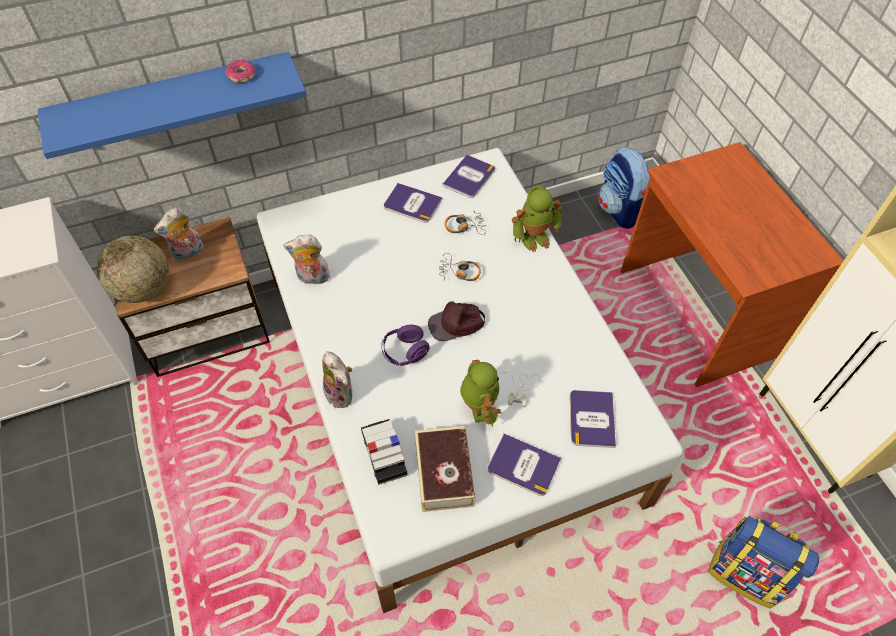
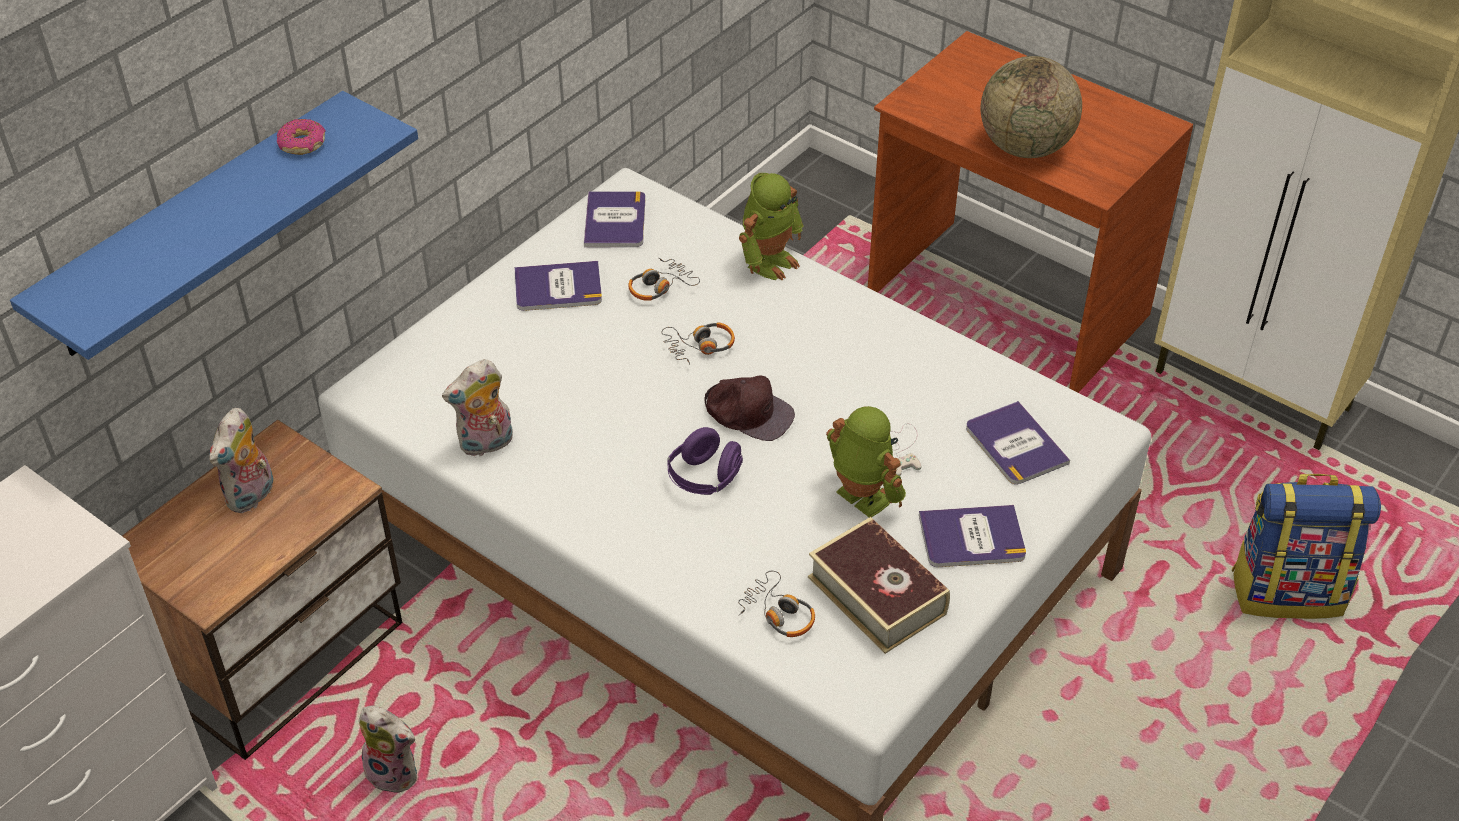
camera: 30 degrees left, 10 degrees down
(144, 289) = (219, 575): globe -> globe (1025, 147)
(342, 394) = (656, 569): plush toy -> plush toy (395, 773)
(384, 454) = (778, 613): toy car -> headphones
(456, 324) = (748, 412): brown cap -> brown cap turned 105 degrees counterclockwise
(620, 210) = (808, 216): backpack -> none

